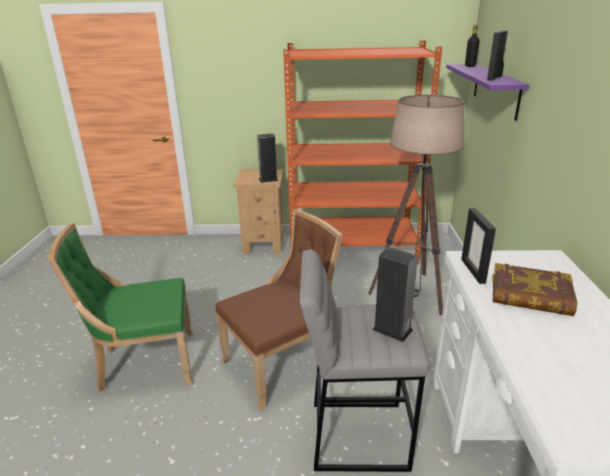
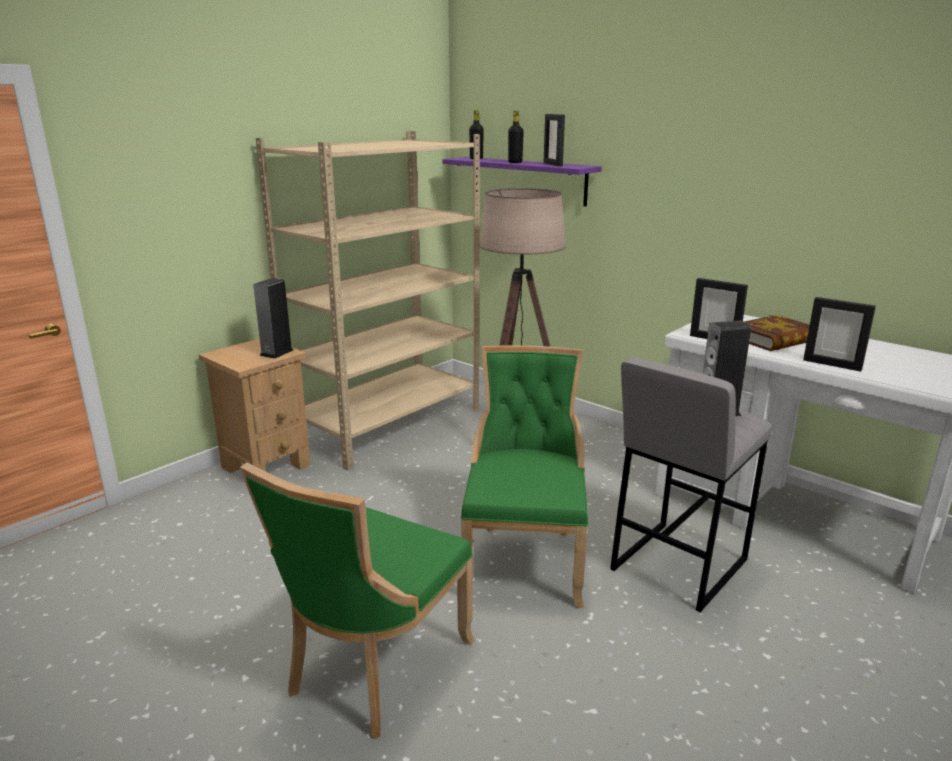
camera: 50 degrees left, 5 degrees down
(282, 364) = (524, 560): brown chair -> green chair
(352, 249) = (388, 424): orange bookcase -> beige bookcase
(476, 73) = (515, 162): none -> black bottle
(518, 342) = (832, 364): none -> picture frame

